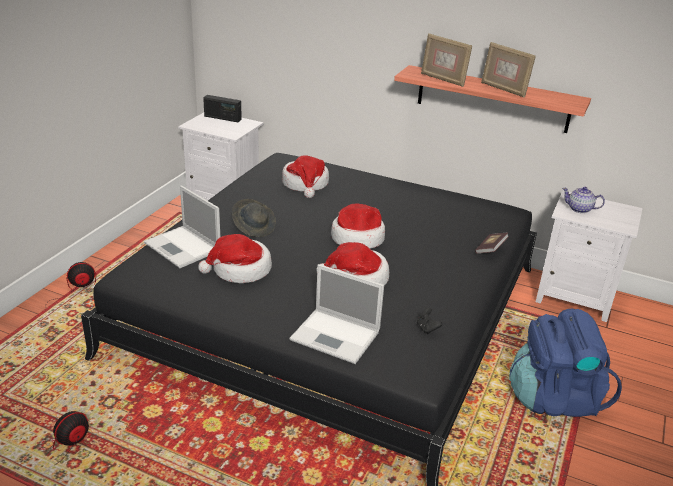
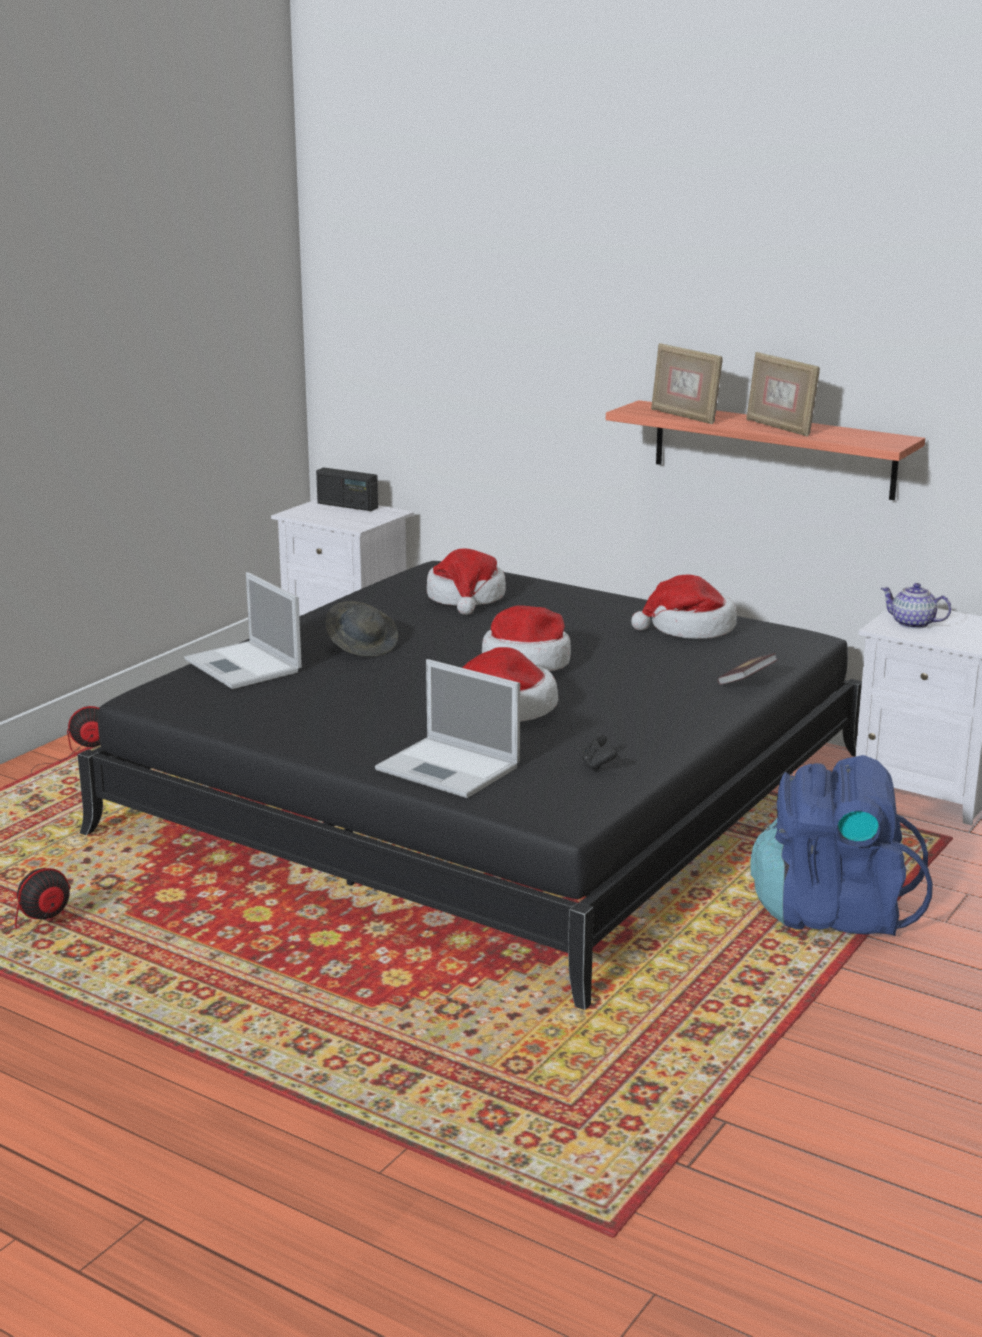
camera: 10 degrees right, 10 degrees down
(240, 270) = (324, 693): hat -> hat (689, 629)

